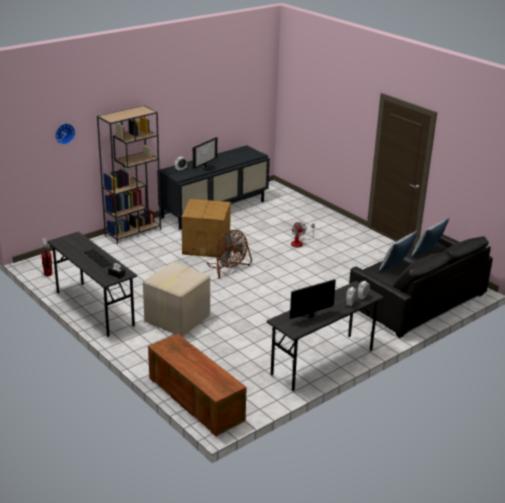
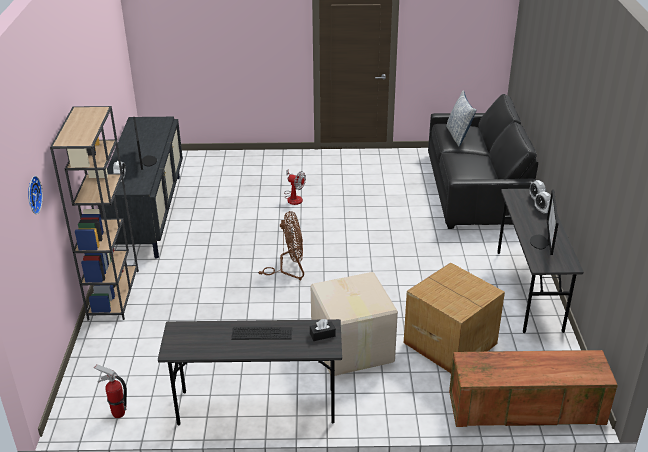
camera: 50 degrees left, 5 degrees up
(207, 246) = (221, 256): cardboard box -> cardboard box (450, 342)
(395, 266) = (467, 162): pillow -> none

